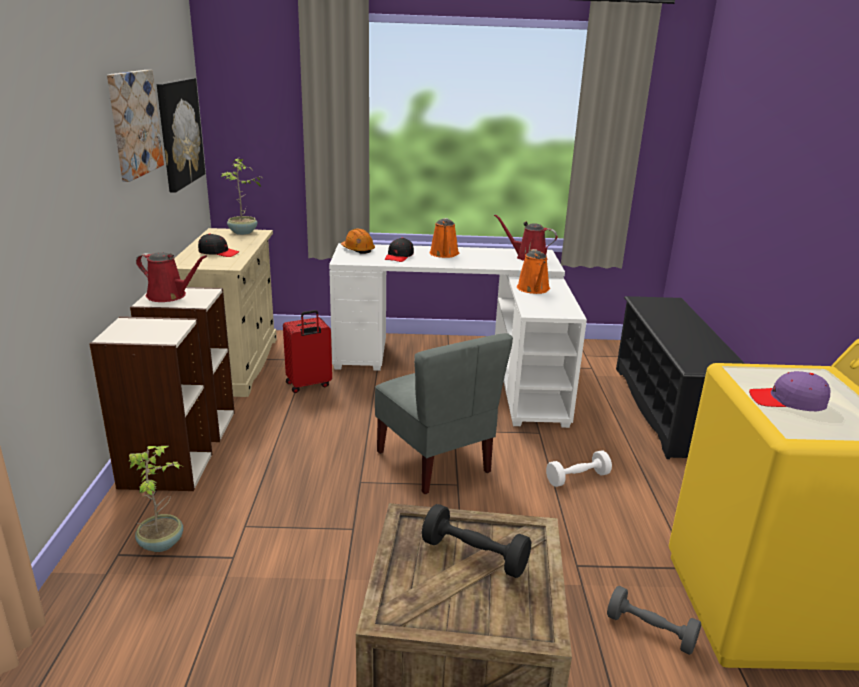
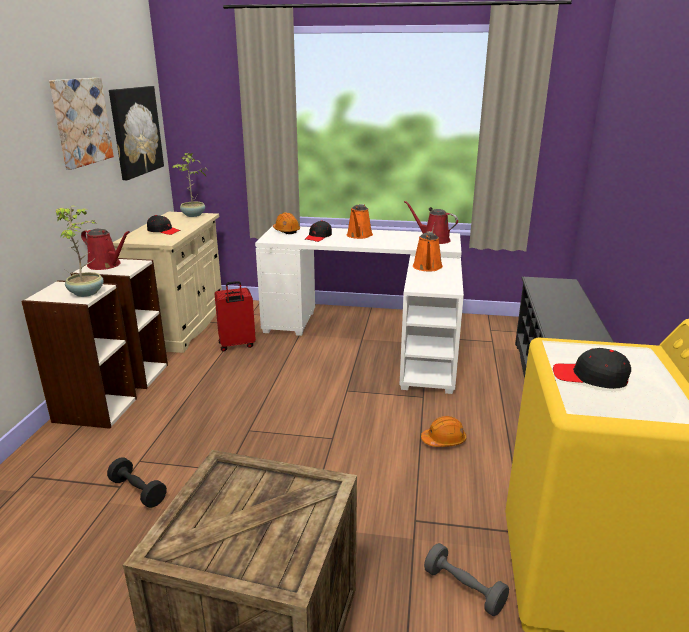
camera: 10 degrees right, 0 degrees up
(162, 543) = (69, 469): potted plant -> potted plant (87, 292)
(435, 462) = (320, 417): grey chair -> none
(474, 555) = (264, 503): black dumbbell -> black dumbbell (138, 491)
(577, 478) = (444, 440): white dumbbell -> orange hard hat
(787, 401) = (590, 377): purple cap -> black cap

